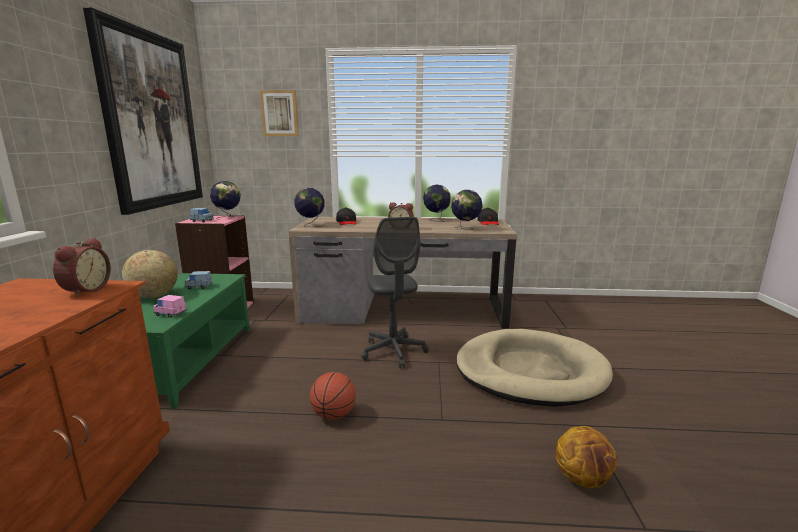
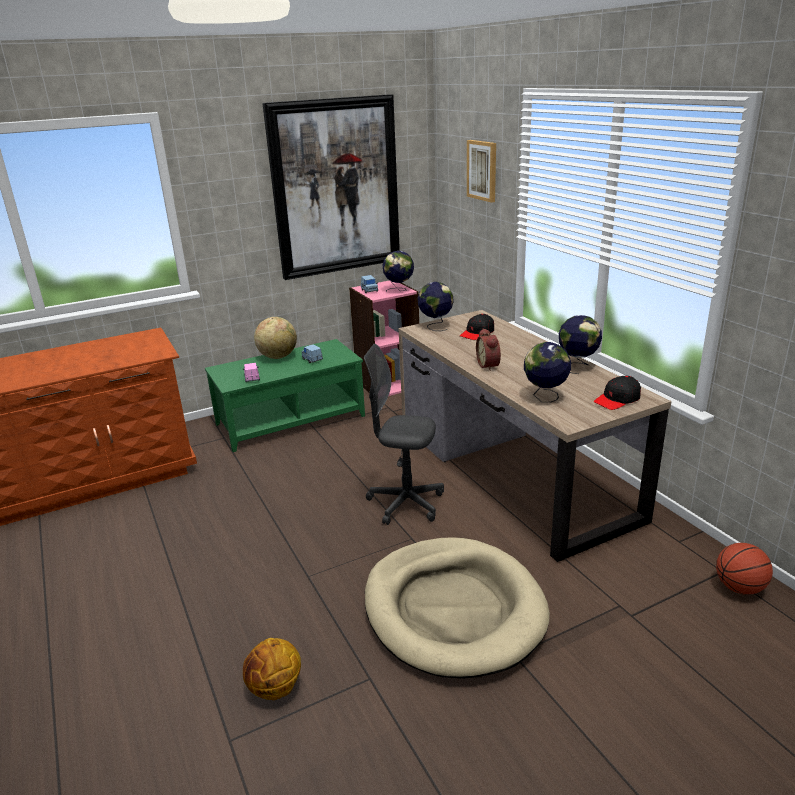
camera: 60 degrees right, 10 degrees up
(85, 290) = (149, 352): alarm clock -> none
(333, 415) = (273, 518): basketball -> basketball (739, 587)
(393, 351) = (406, 503): grey office chair -> grey office chair turned 60 degrees clockwise

